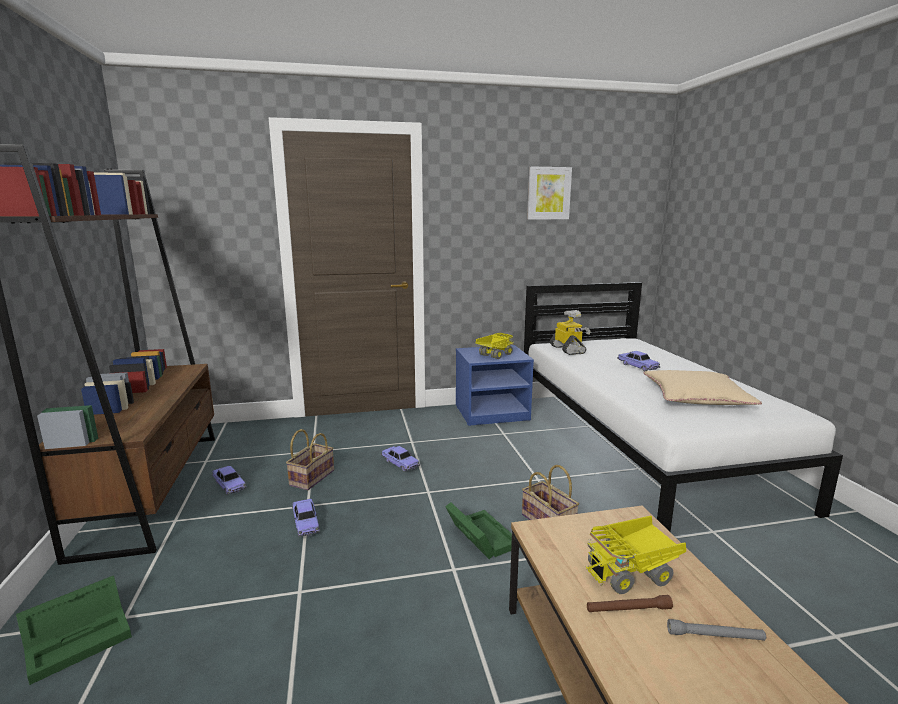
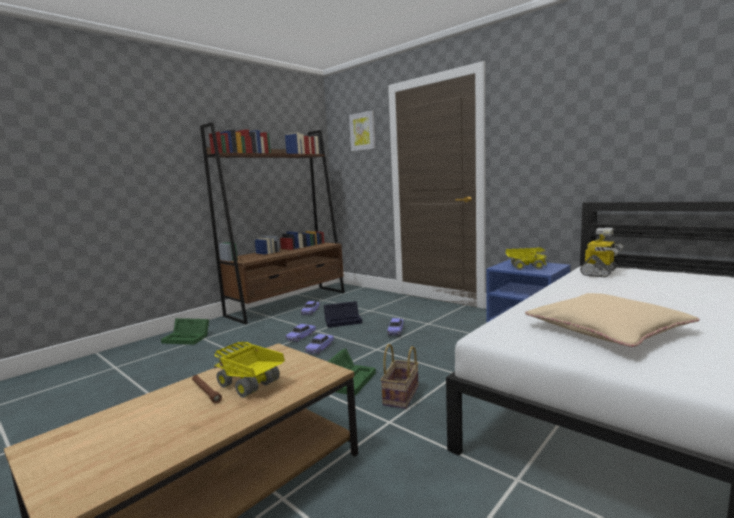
camera: 55 degrees right, 5 degrees down
(312, 477) = (344, 321): basket -> black storage box
(548, 193) = (615, 100): picture -> picture (362, 131)
(637, 366) = (630, 295): toy car -> toy car (320, 348)
(715, 636) = (193, 423): grey flashlight -> none

